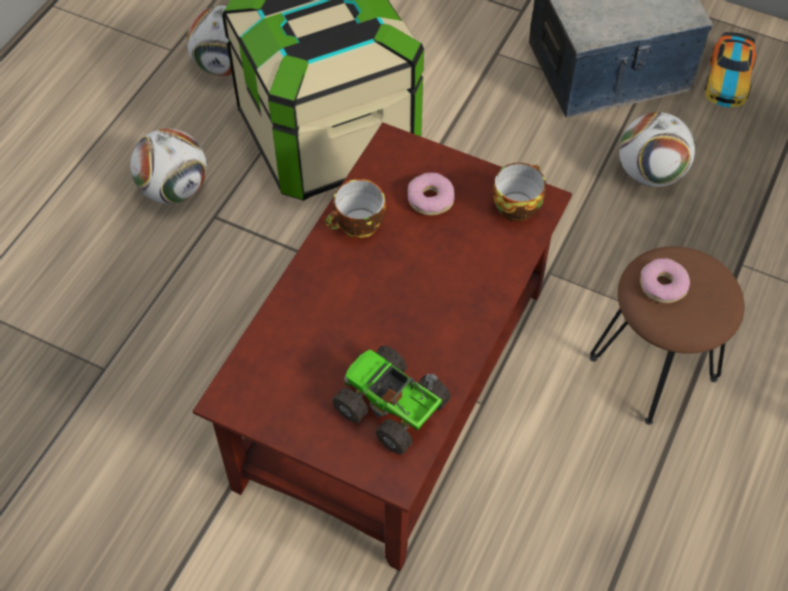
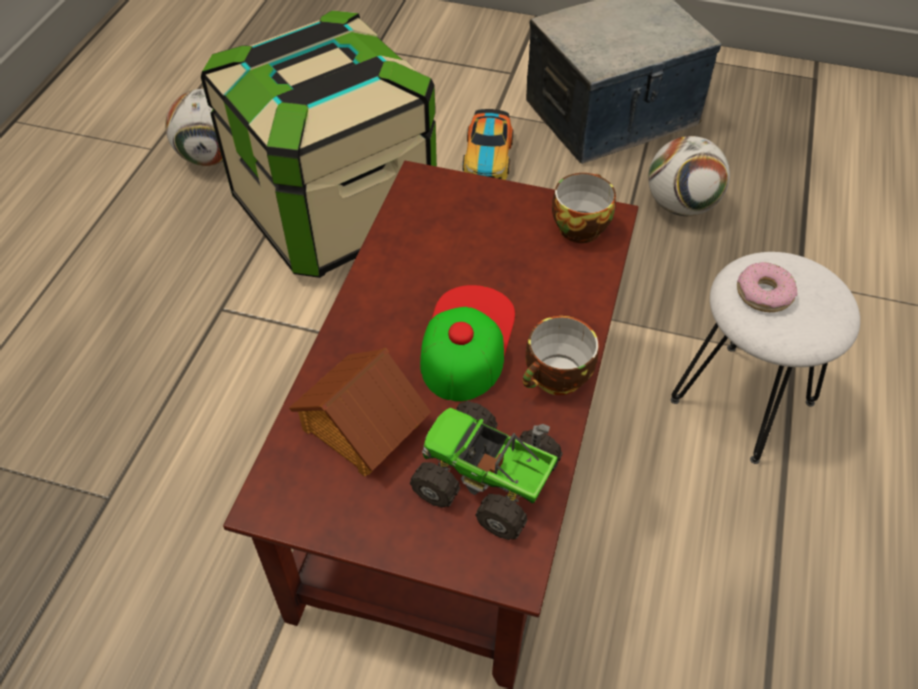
camera: 10 degrees left, 5 degrees down
(175, 189) = (171, 286): football -> none
(304, 351) = (360, 427): none -> toy house
(358, 226) = (399, 272): cup -> cup (557, 379)
(400, 293) = (466, 340): none -> cap
(430, 199) = (478, 232): donut -> none
(652, 369) = (741, 402): brown stool -> white stool
(728, 78) = (731, 110): toy car -> toy car (488, 157)

